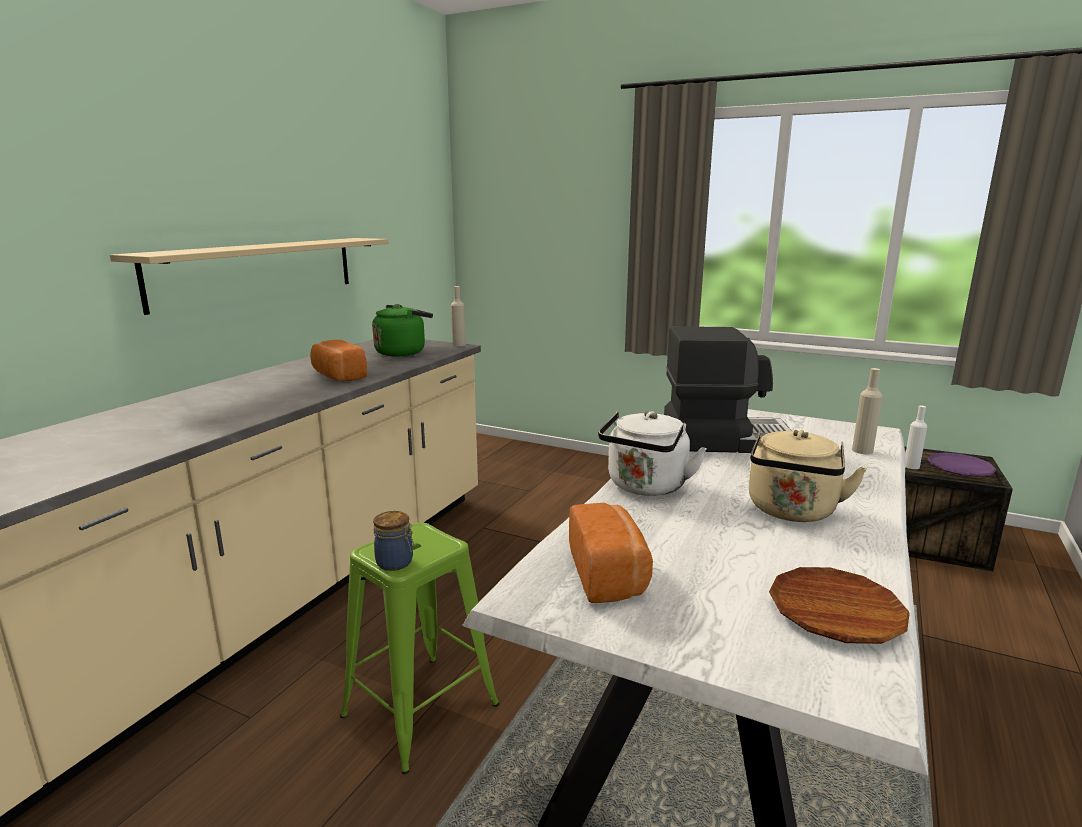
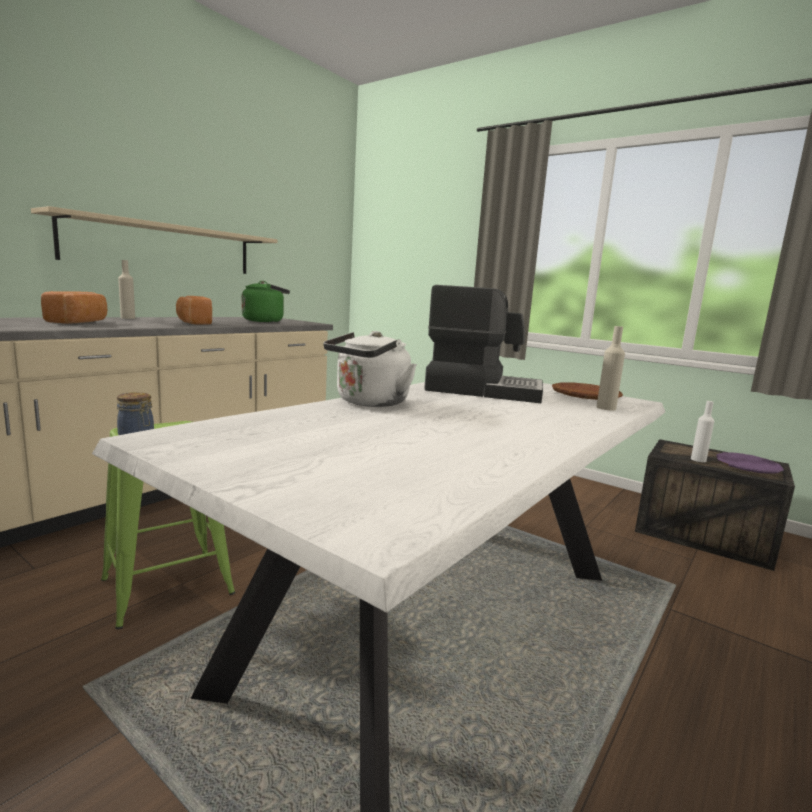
camera: 10 degrees right, 5 degrees down
(459, 344) = (316, 323): beige bottle -> beige bottle (128, 318)
(609, 574) = (254, 437): bread -> bread (79, 322)
(792, 512) = (484, 428): beige kettle -> none
(835, 612) = (434, 482): brown plate -> brown plate (585, 396)

